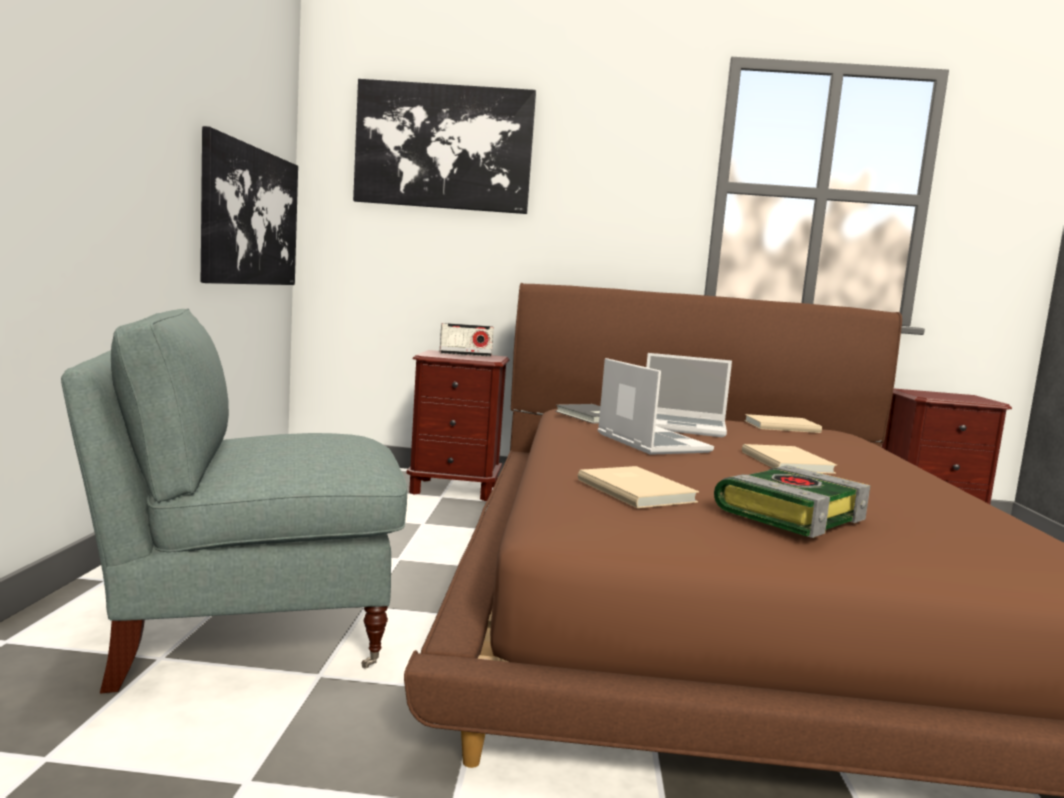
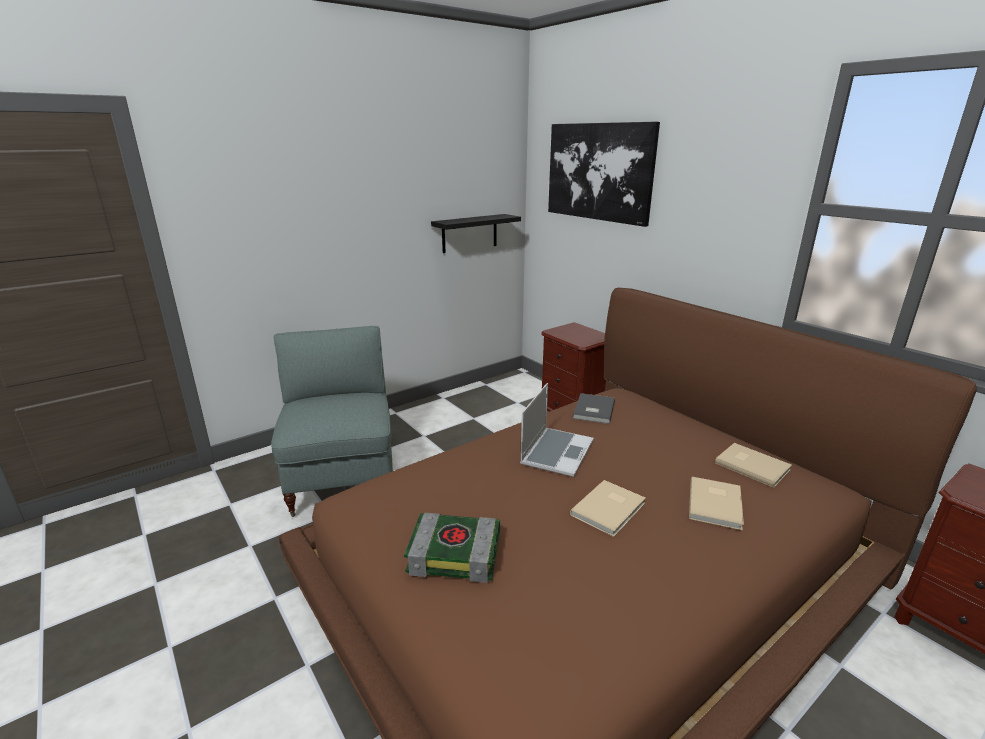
camera: 50 degrees right, 15 degrees up
(250, 630) = (344, 478): grey armchair -> grey armchair turned 45 degrees clockwise
(251, 216) = (469, 233): picture -> black shelf
(465, 354) = (584, 332): radio -> none
(637, 490) = (428, 493): beige book -> beige book (716, 504)
(682, 427) = (636, 441): laptop -> none

